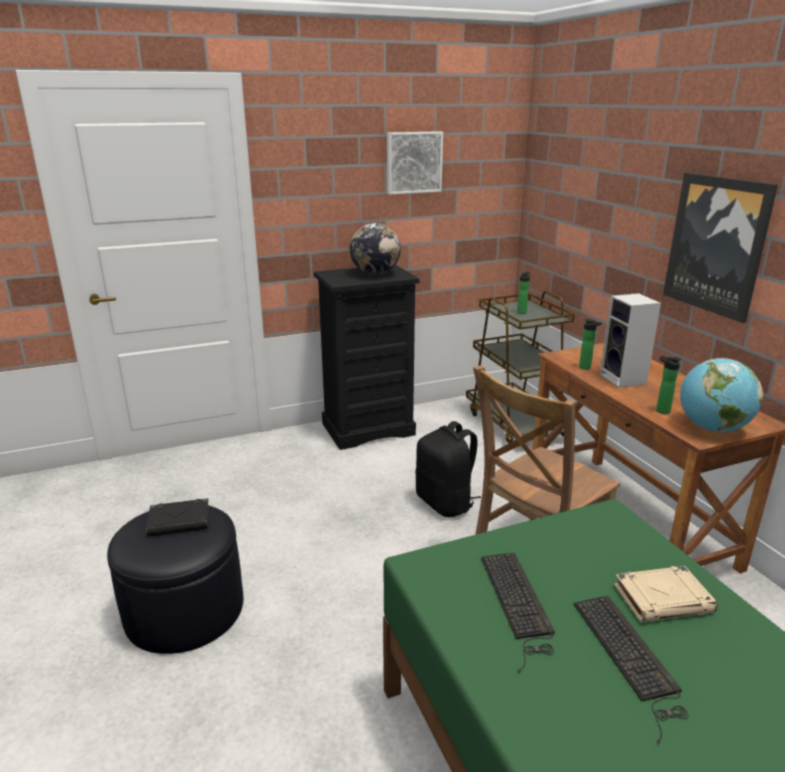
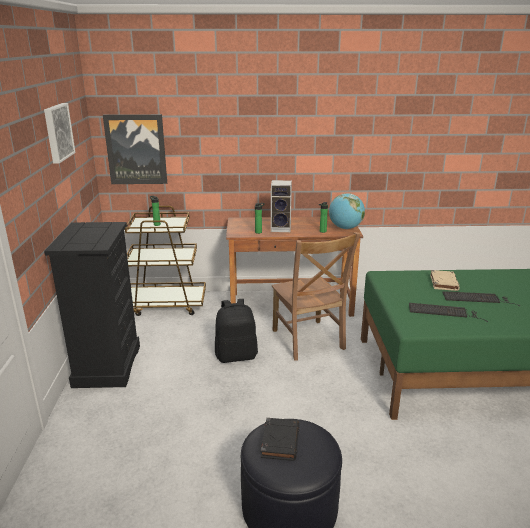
camera: 70 degrees left, 0 degrees up
(375, 274) = (92, 232): globe -> none
(717, 245) = (286, 145): picture -> picture (136, 149)

